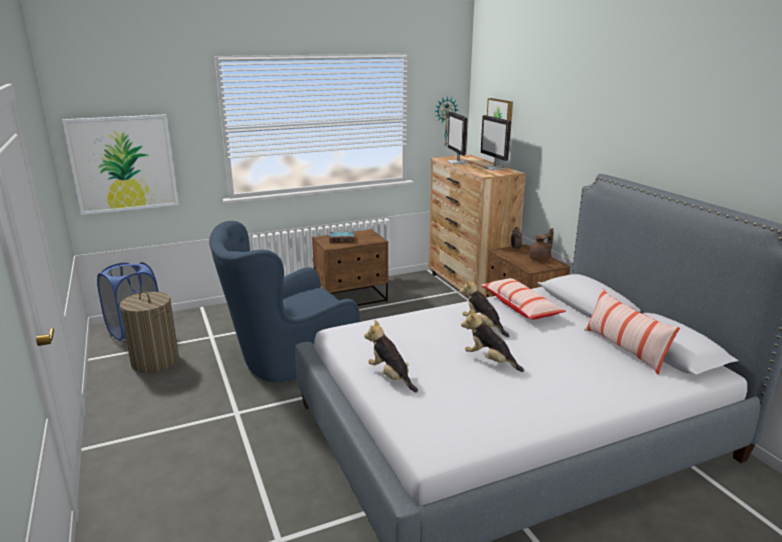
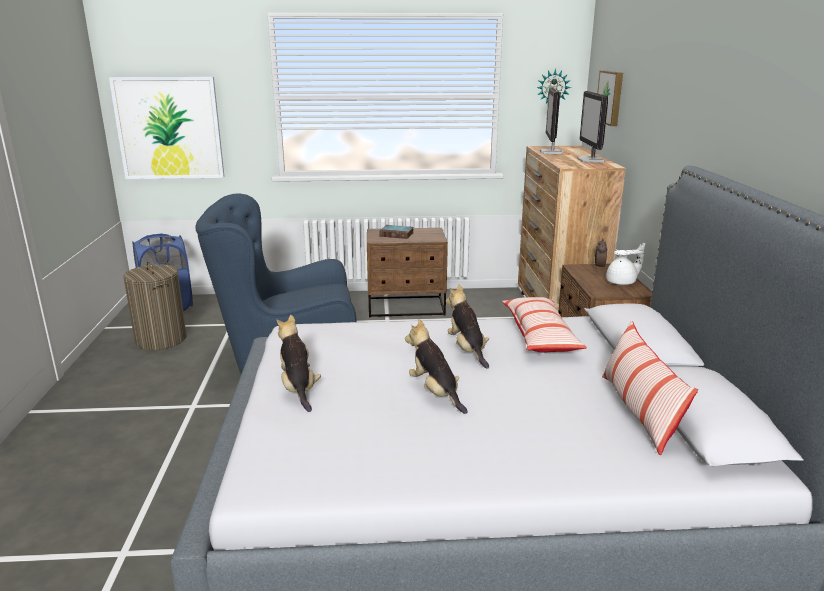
camera: 20 degrees right, 0 degrees up
(540, 259) = (622, 282): brown teapot -> white teapot

